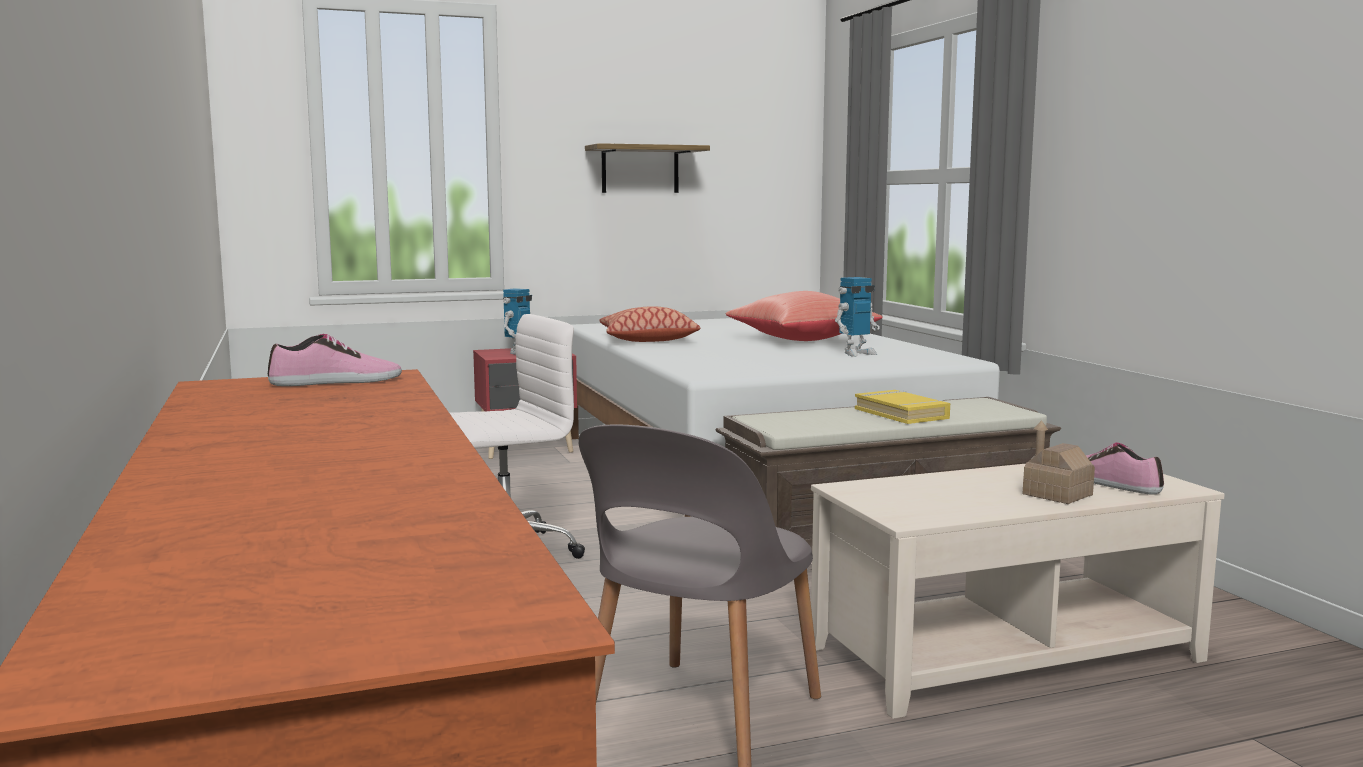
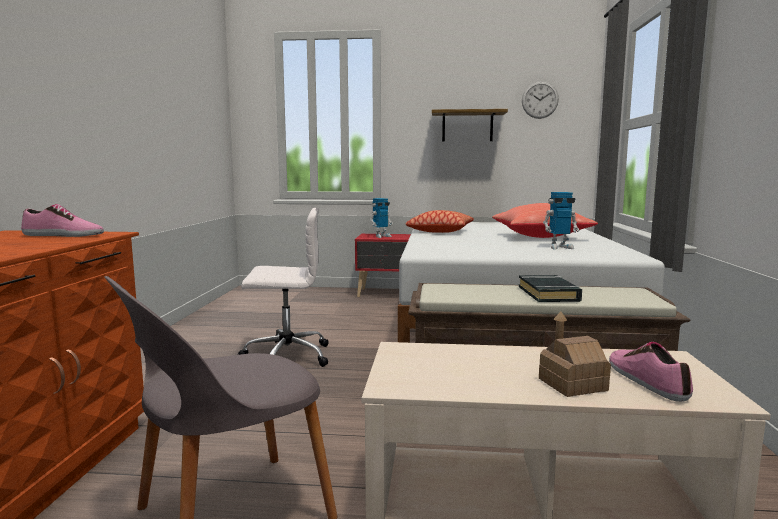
camera: 25 degrees right, 0 degrees up
(743, 130) = (540, 100): none -> wall clock
(902, 414) = (548, 294): yellow book -> black book

